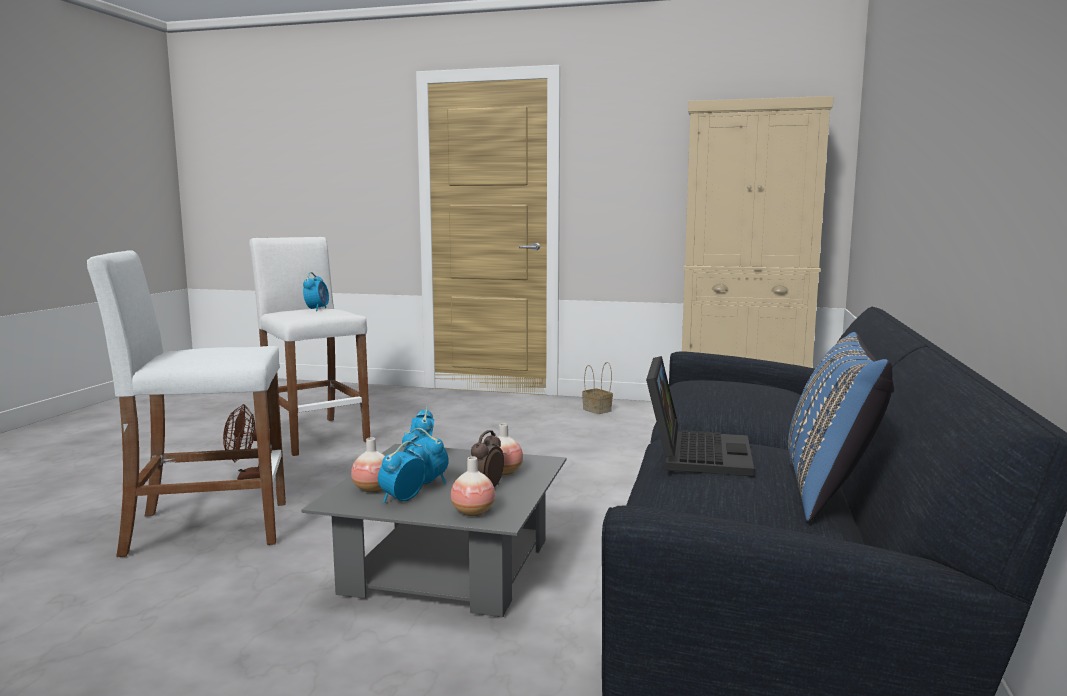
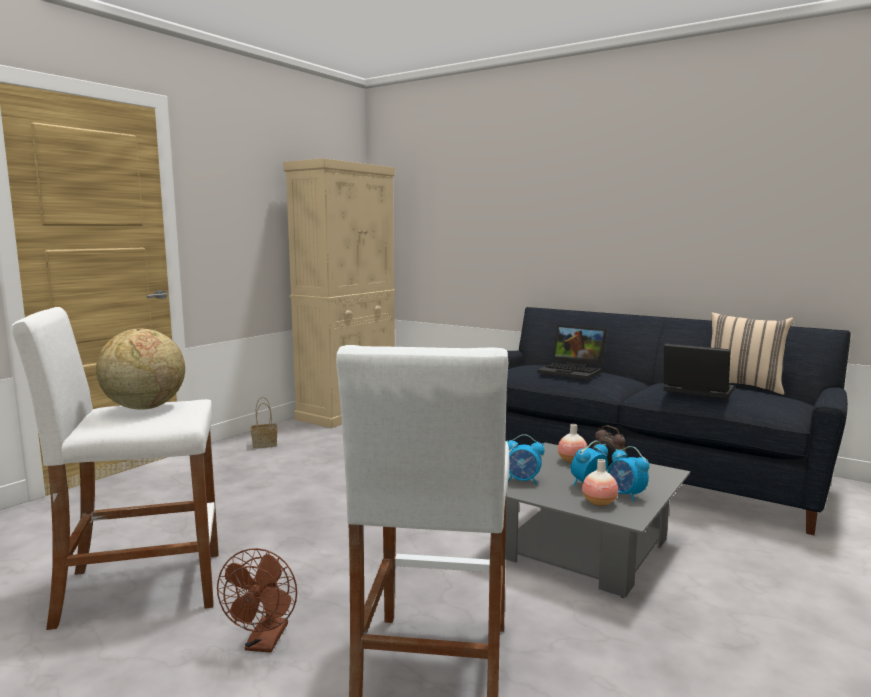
camera: 70 degrees left, 0 degrees up
(317, 309) = (144, 408): alarm clock -> globe
(473, 512) = (655, 477): vase -> none
(726, 397) = (573, 371): none -> laptop
(831, 493) = (743, 386): blue pillow -> beige pillow

